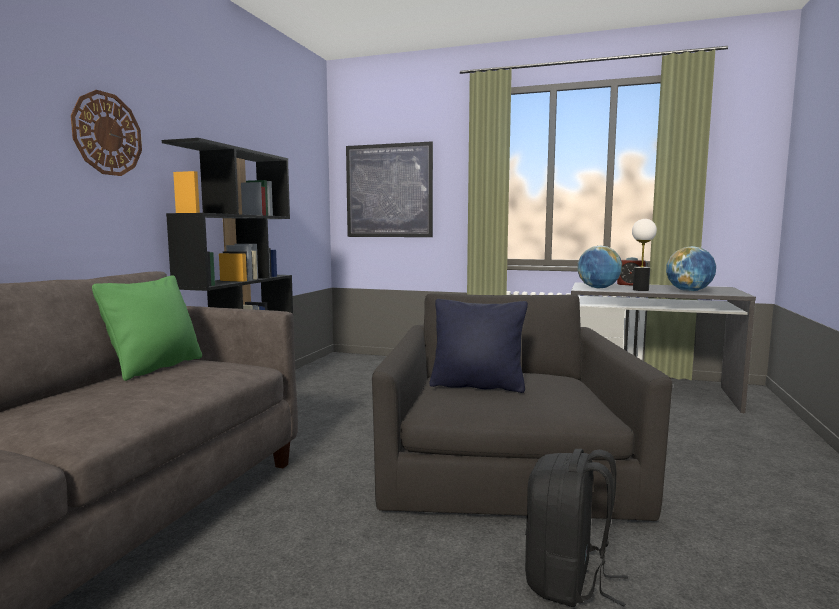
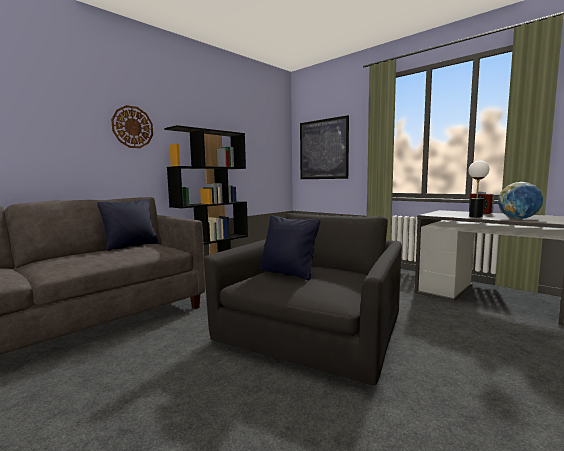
camera: 25 degrees right, 0 degrees up
(156, 367) = (131, 246): green pillow -> black pillow
(568, 581) = (270, 406): black backpack -> none
(598, 288) = (443, 214): globe -> none

